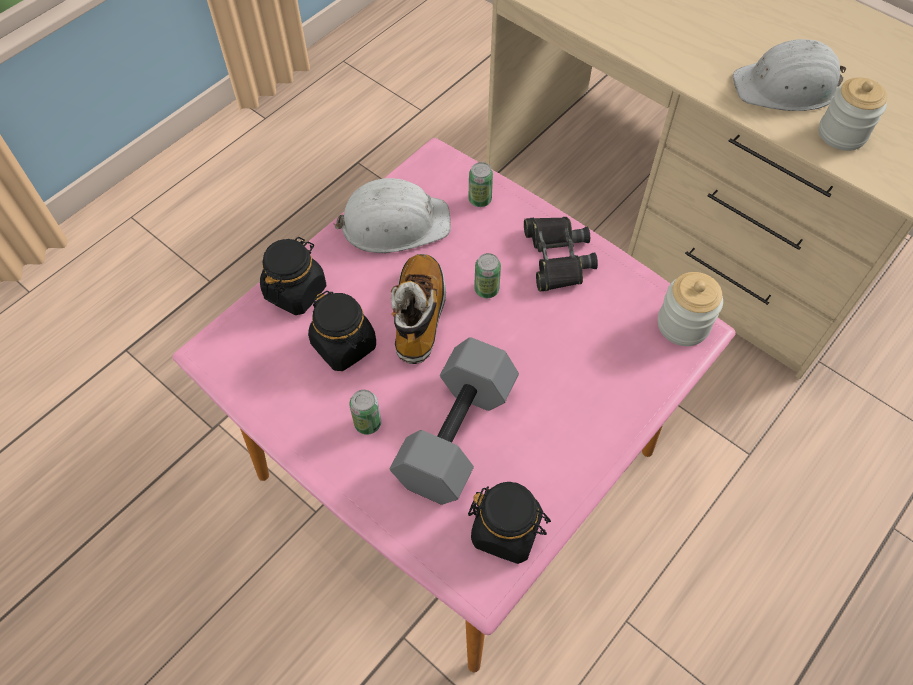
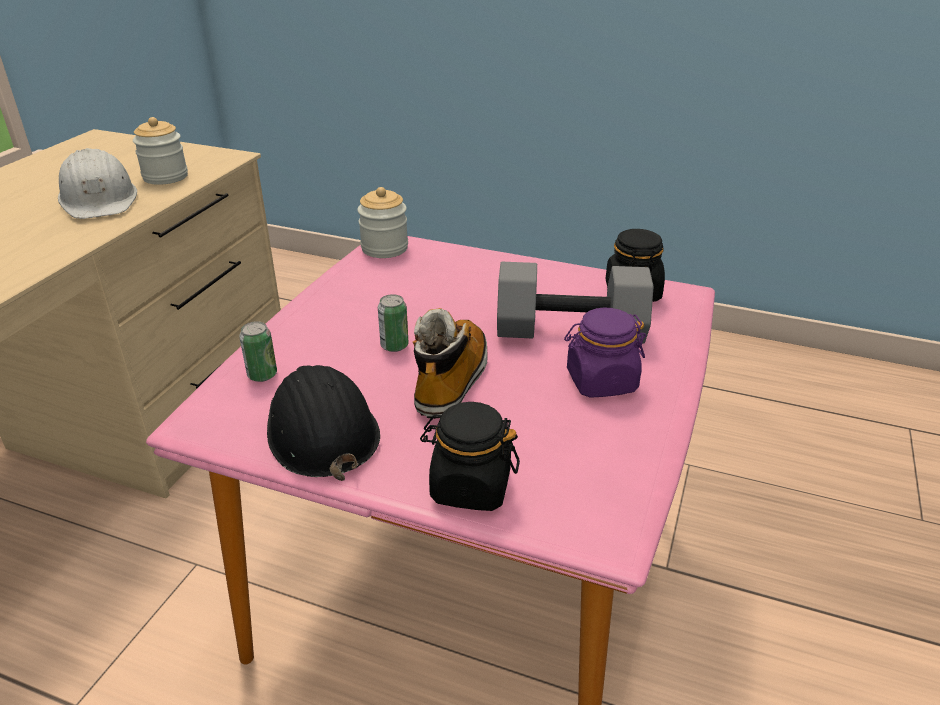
camera: 110 degrees left, 25 degrees down
(344, 345) = (522, 422): black jar -> none
(367, 423) = (601, 381): can -> purple jar
(394, 223) = (320, 432): white hard hat -> black hard hat
(419, 315) = (451, 380): boot -> boot turned 120 degrees clockwise
(557, 257) = (333, 314): black binoculars -> none

